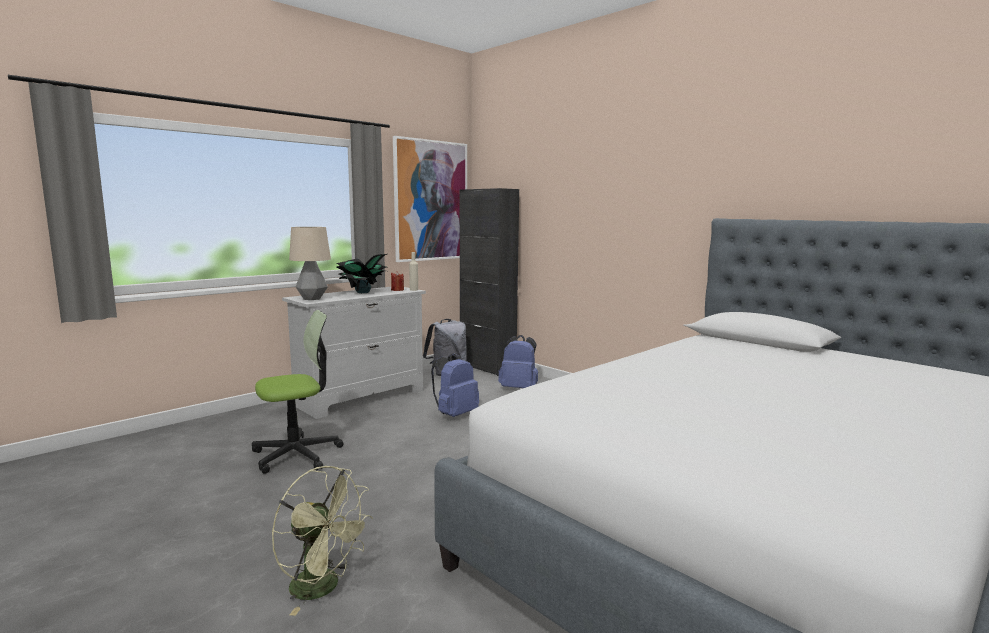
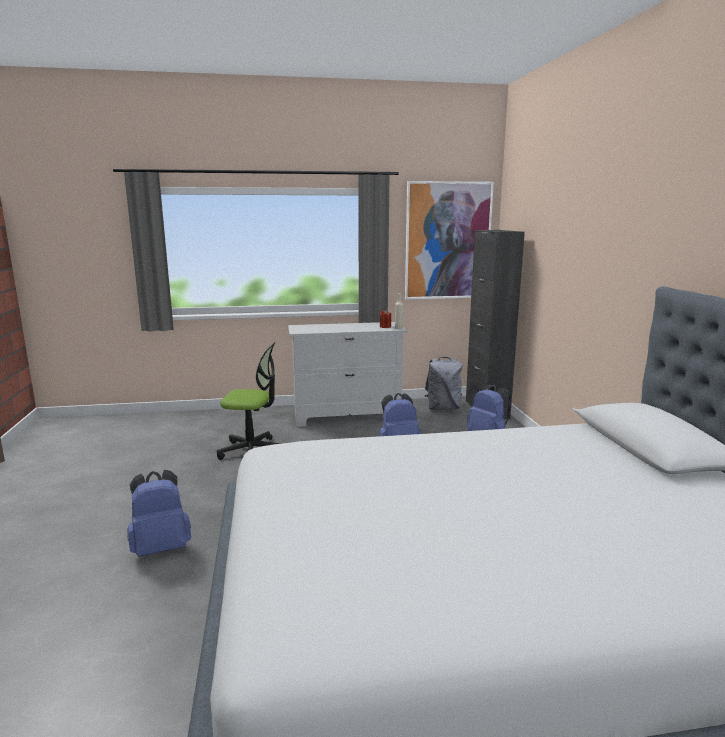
camera: 35 degrees right, 5 degrees up
(312, 299) = (303, 329): table lamp -> none
(323, 588) = (161, 547): green fan -> blue backpack
(362, 292) = (352, 326): potted plant -> none

